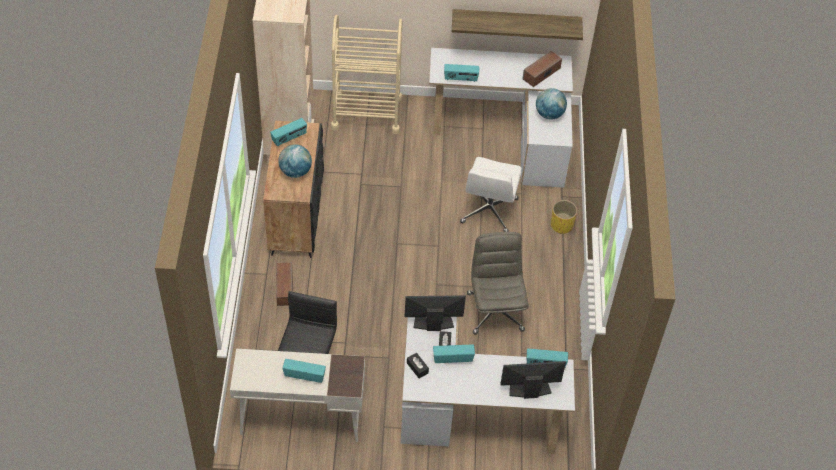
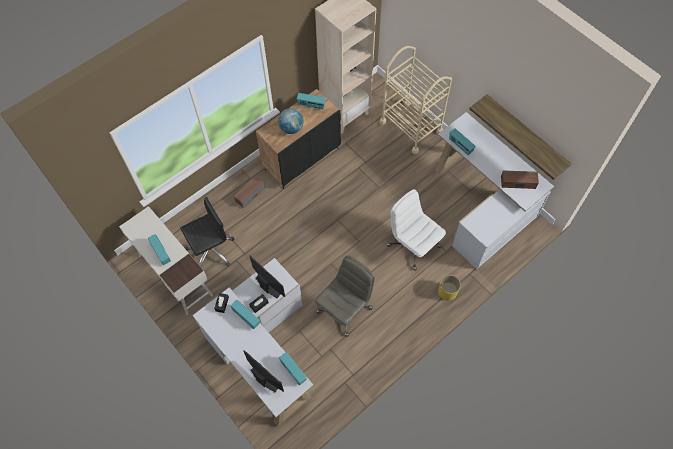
camera: 50 degrees right, 10 degrees up
(489, 211) = (413, 245): white office chair -> white office chair turned 75 degrees clockwise
(549, 114) = (496, 214): globe -> none

